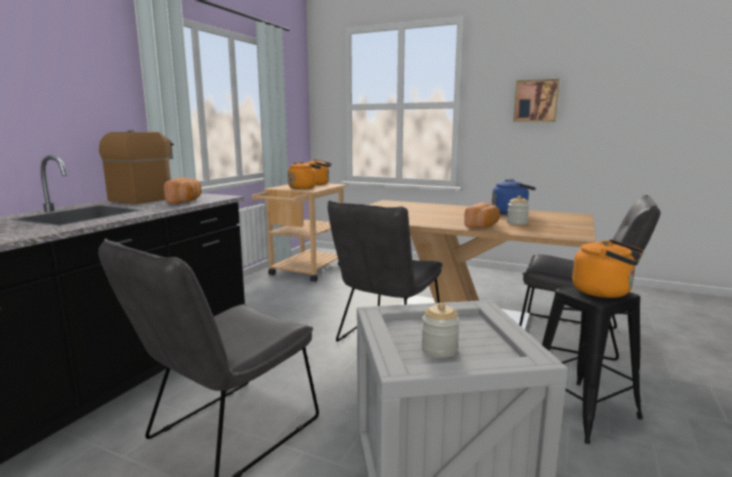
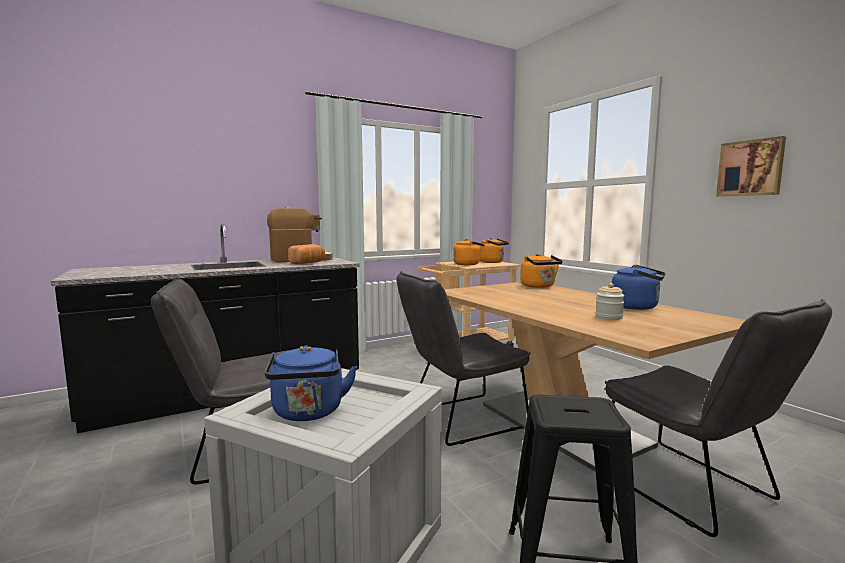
camera: 35 degrees right, 5 degrees down
(439, 349) = (308, 413): jar -> blue kettle
(483, 226) = (555, 315): bread -> none
(605, 292) = (585, 412): orange kettle -> orange kettle (539, 286)

